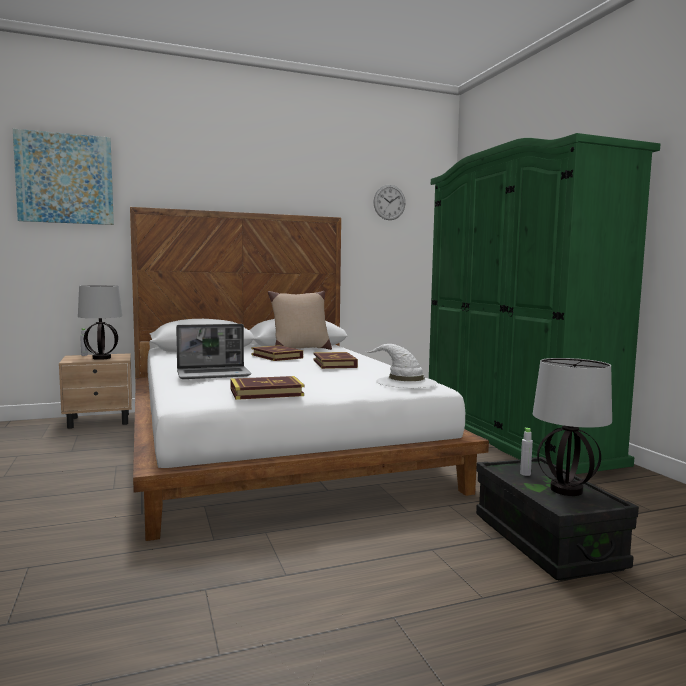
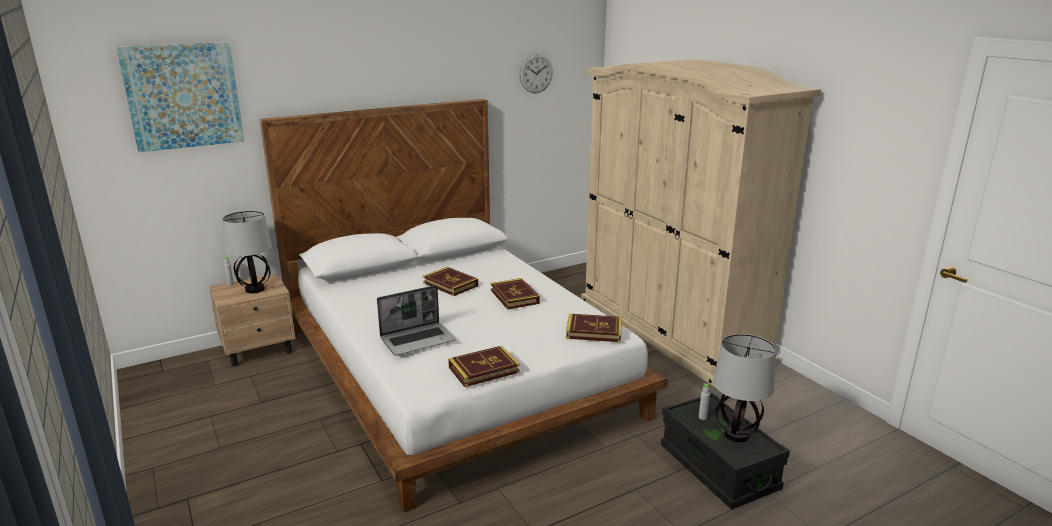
camera: 10 degrees left, 15 degrees up
(300, 349) = (463, 260): beige pillow -> none
(405, 382) = (594, 331): white hat -> book
(512, 435) = (670, 329): green wardrobe -> beige wardrobe

